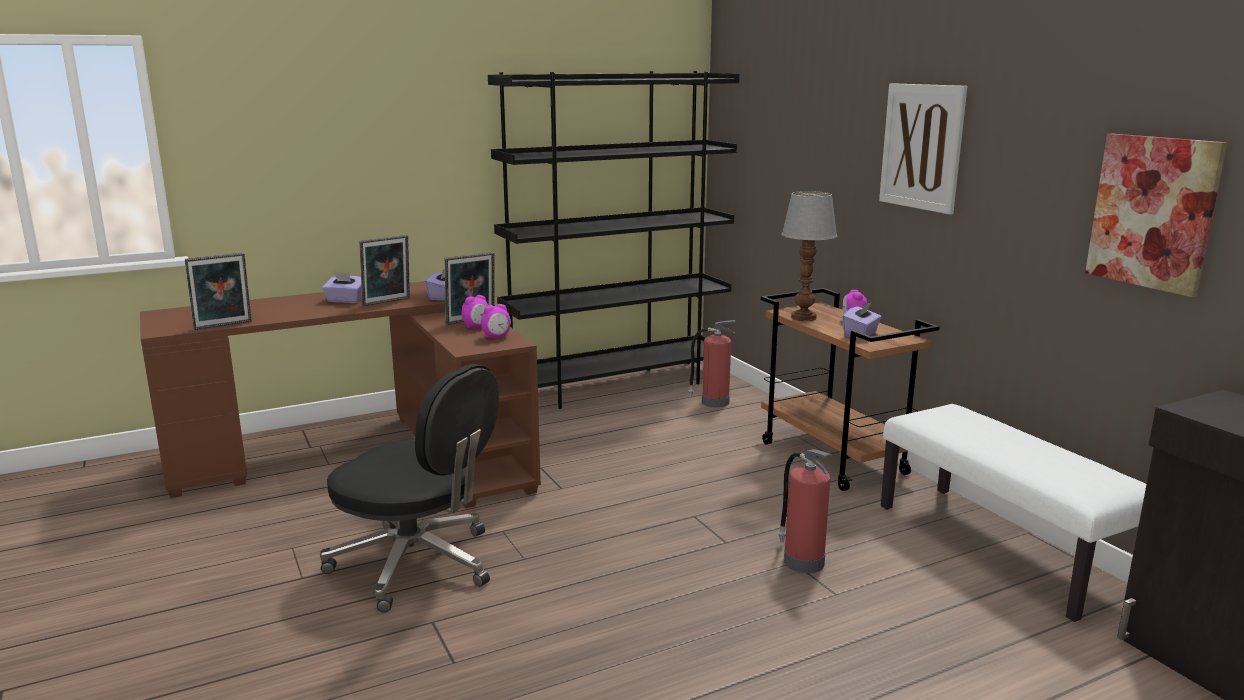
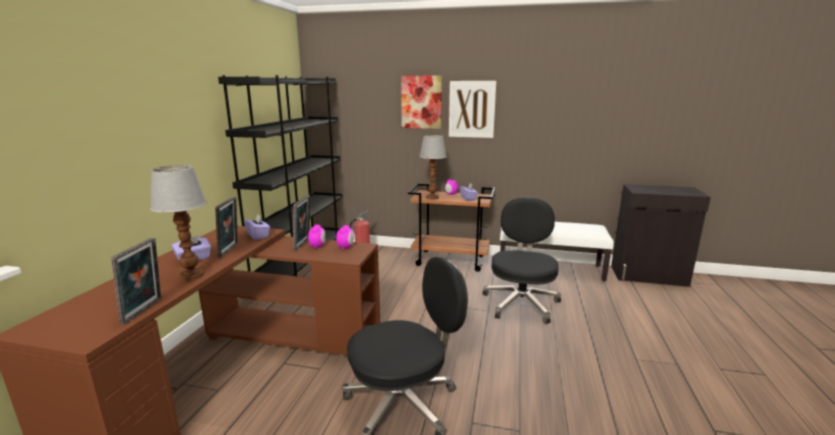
camera: 50 degrees left, 0 degrees up
(307, 313) = (190, 276): none -> table lamp
(802, 561) = (521, 303): fire extinguisher -> black office chair
(1153, 212) = (590, 125): picture -> picture (421, 102)

